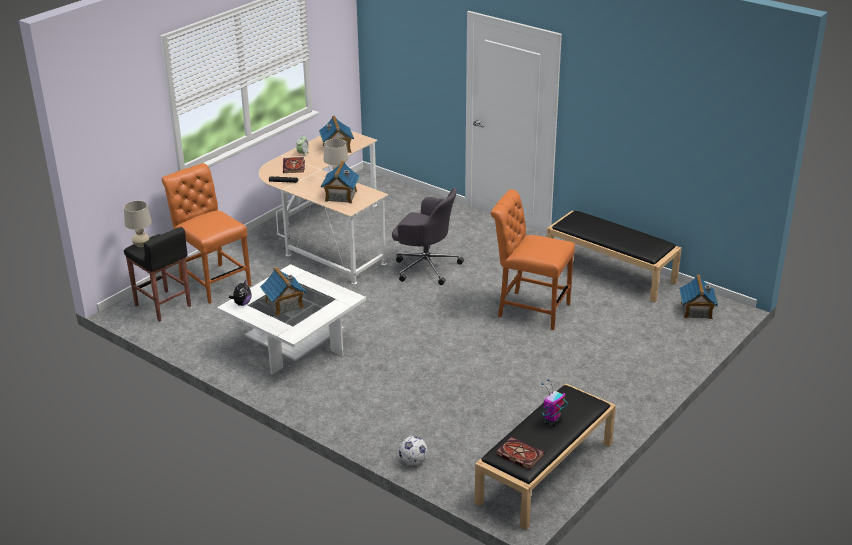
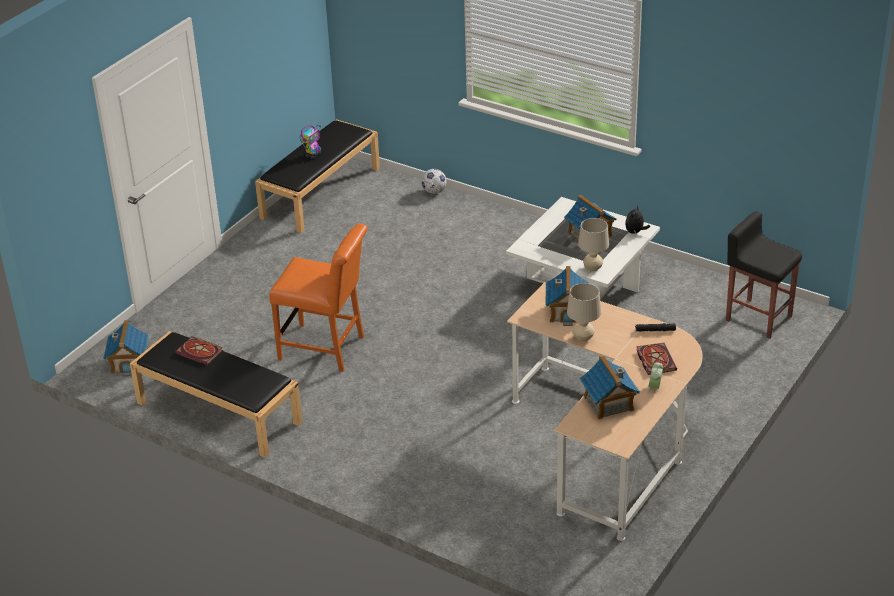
camera: 175 degrees right, 5 degrees up
(141, 245) = (784, 256): beige table lamp -> beige table lamp (592, 268)
(213, 281) = (721, 356): orange chair -> none
(425, 266) = (460, 401): grey office chair -> none
(518, 454) = (342, 131): book -> book (200, 352)

